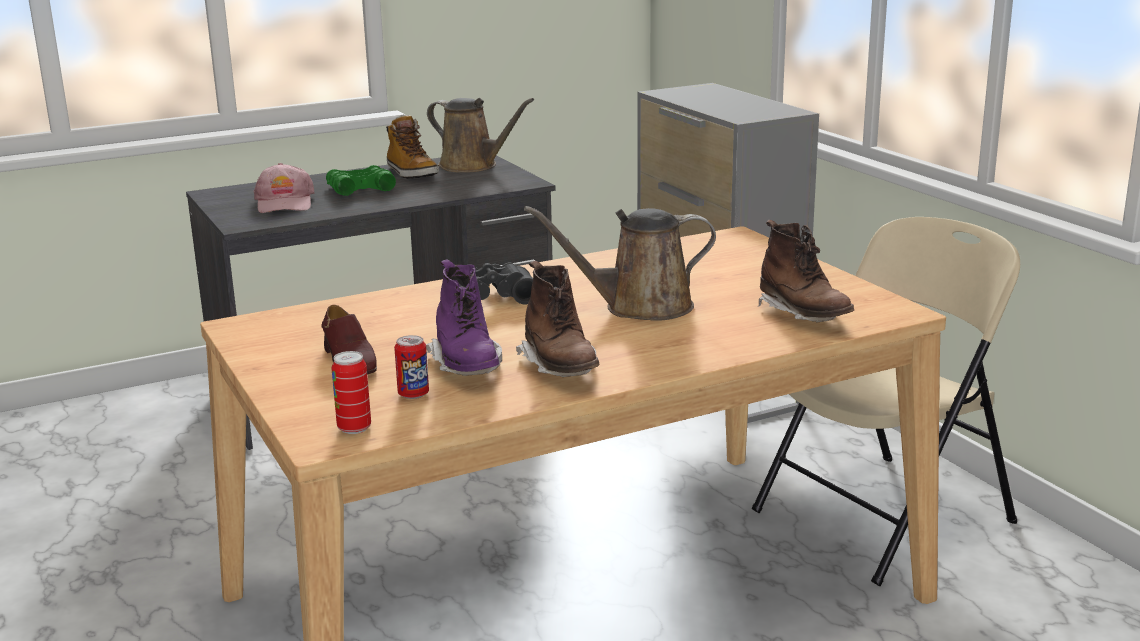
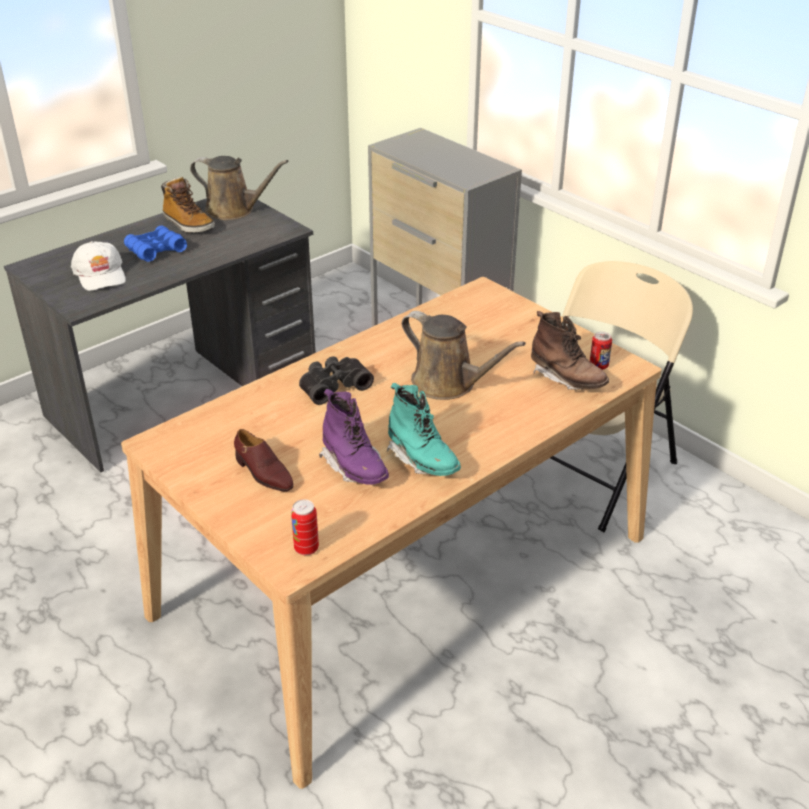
camera: 15 degrees left, 15 degrees up
(285, 203) = (100, 274): pink cap -> white cap
(360, 189) = (156, 250): green binoculars -> blue binoculars
(413, 394) = (331, 505): can -> can (598, 366)
(560, 367) = (422, 460): brown boot -> turquoise boot
(639, 307) = (449, 384): brown watering can -> brown watering can turned 120 degrees counterclockwise

